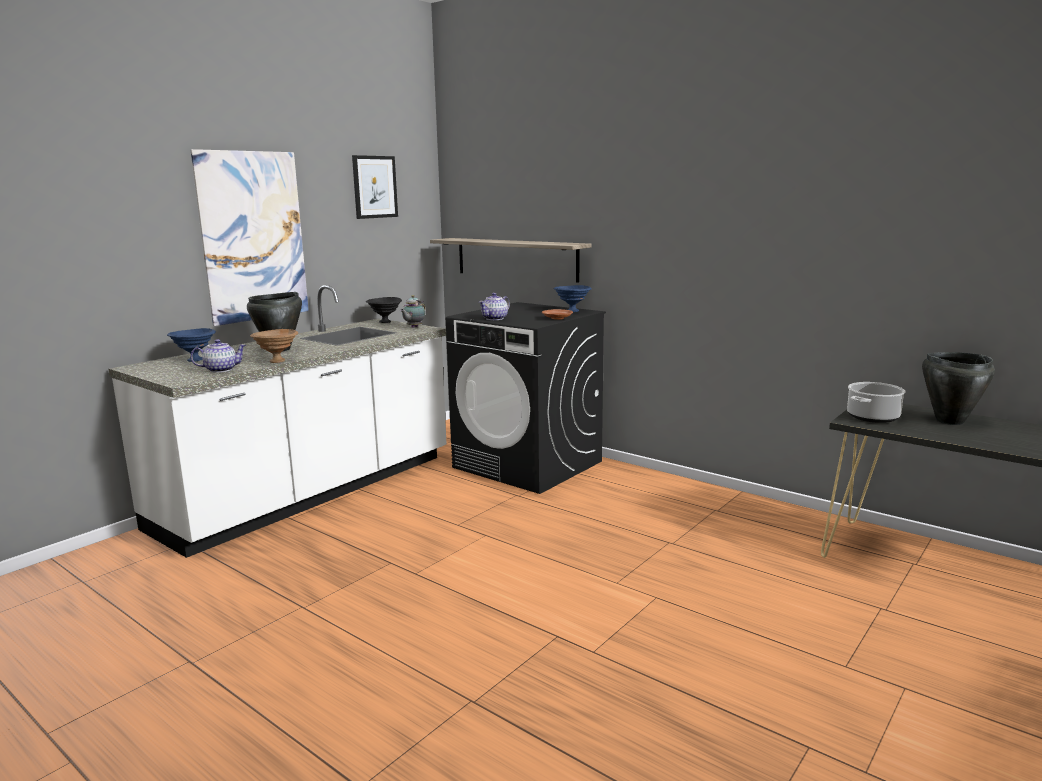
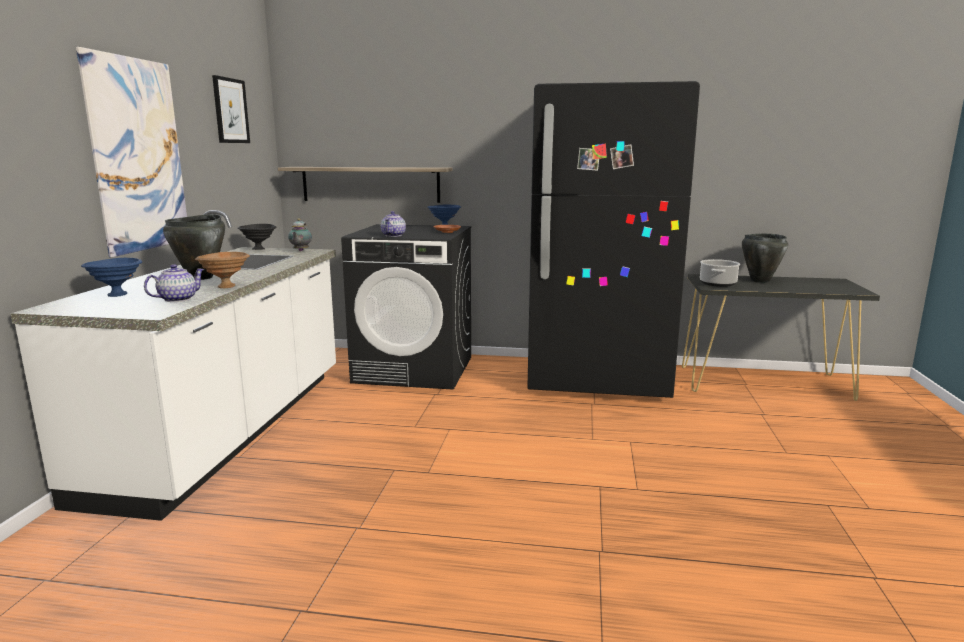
camera: 30 degrees left, 0 degrees up
(713, 516) = (598, 380): none -> black fridge

